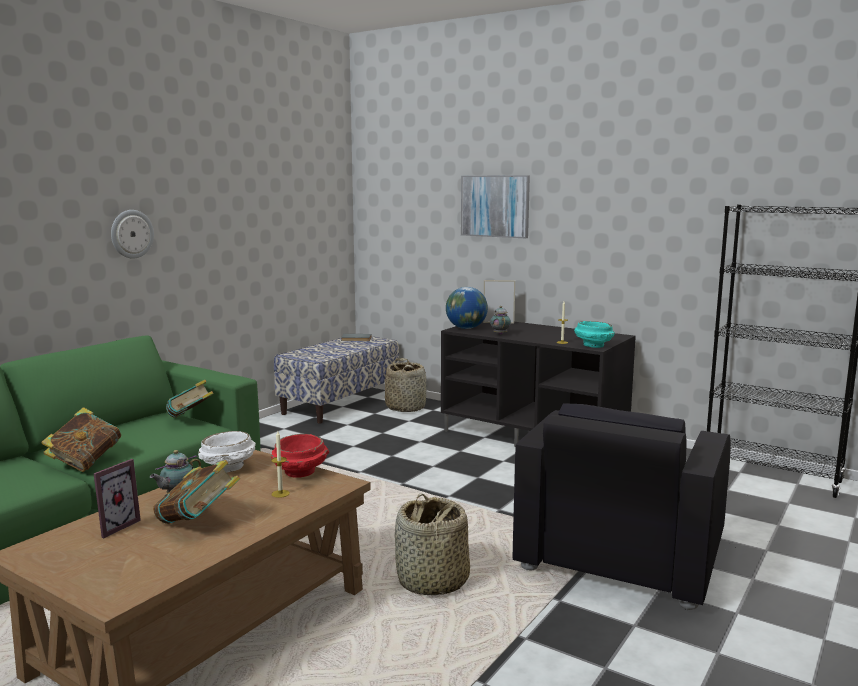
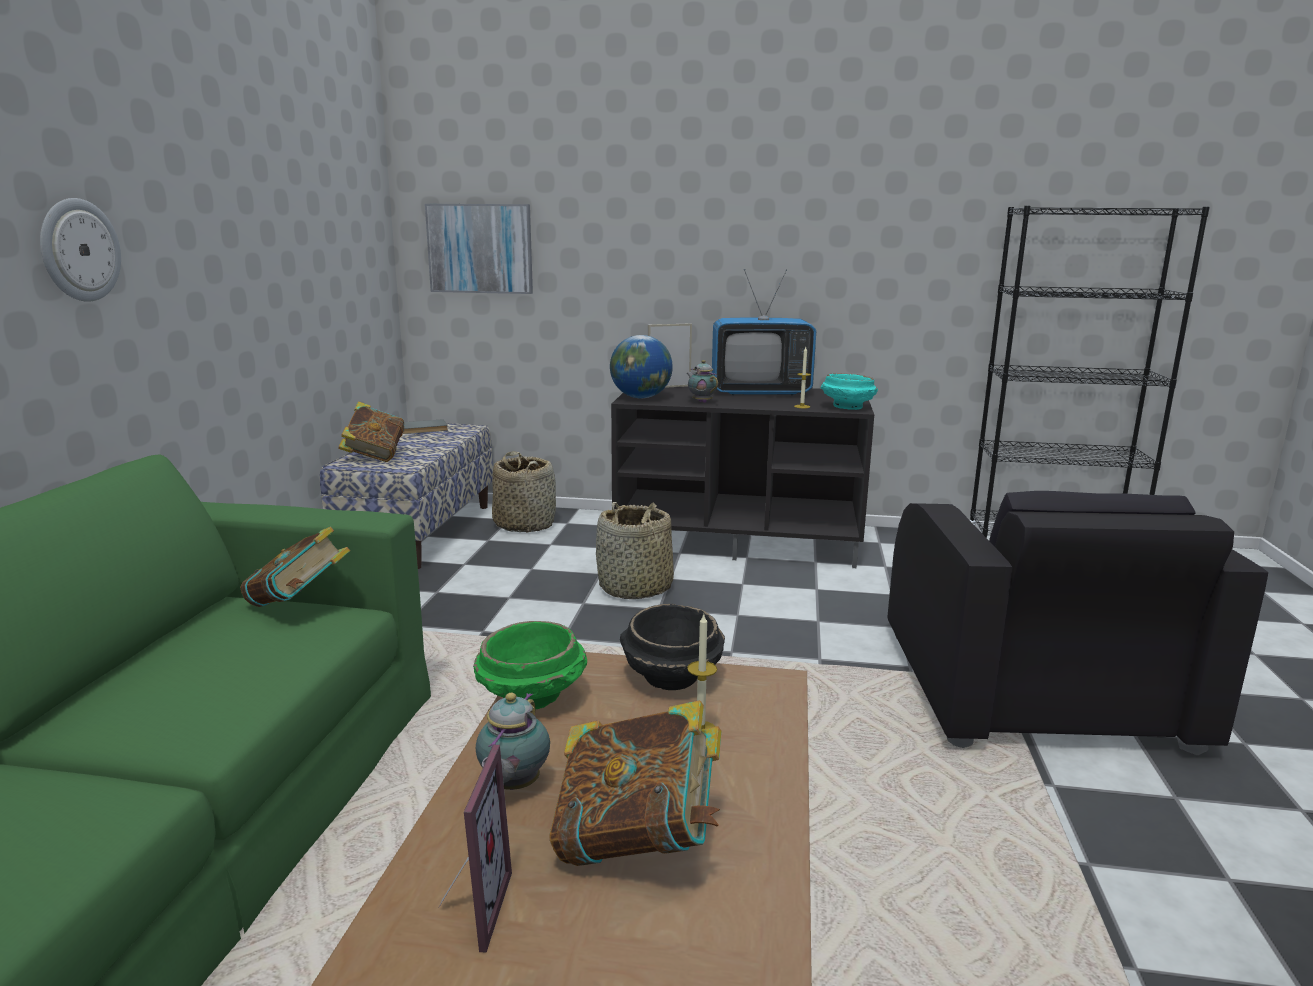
camera: 25 degrees left, 5 degrees up
(85, 463) = (162, 745): book -> book (374, 456)
(228, 468) = (532, 697): white bowl -> green bowl
(301, 472) = (672, 677): red bowl -> black bowl
(432, 581) = (866, 803): basket -> basket (635, 588)
(495, 206) = (648, 214): picture -> picture (480, 248)
(553, 331) = (760, 392): none -> television

